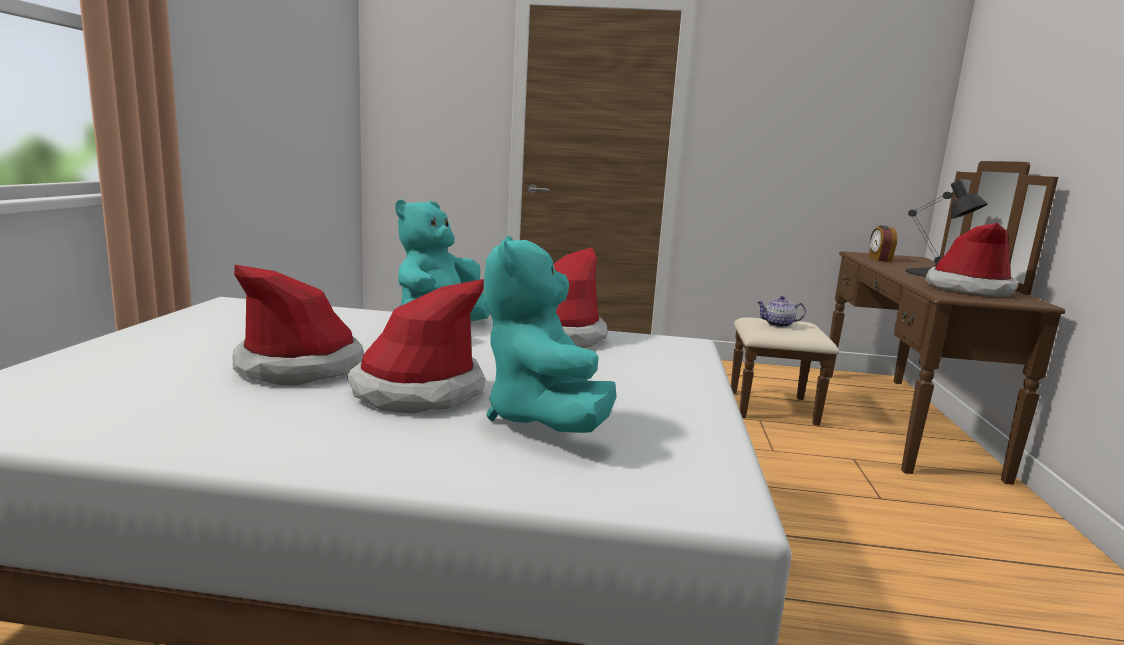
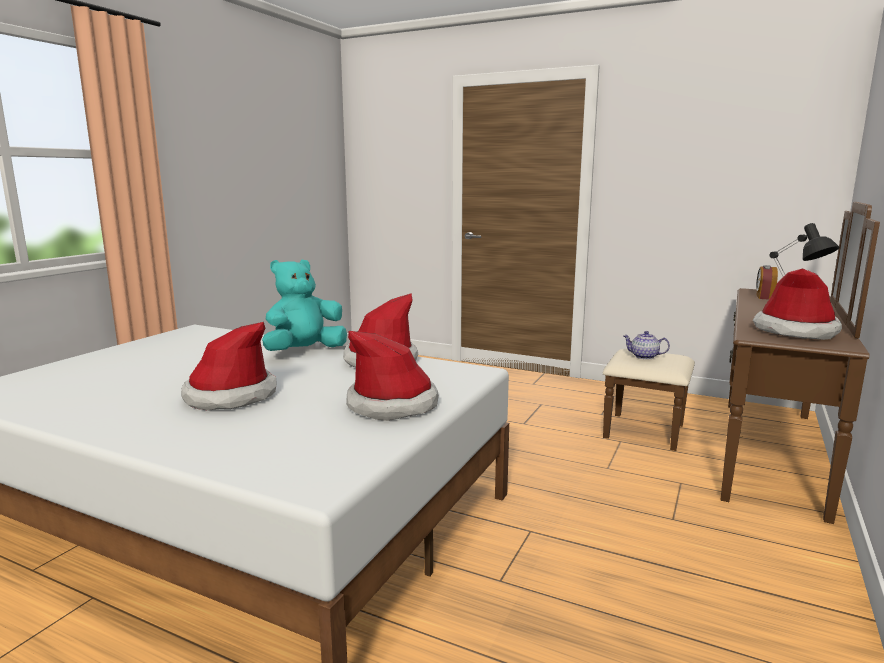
camera: 20 degrees right, 0 degrees up
(300, 366) = (182, 375): hat -> hat (393, 404)
(543, 419) = (283, 421): turquoise plush toy -> none

